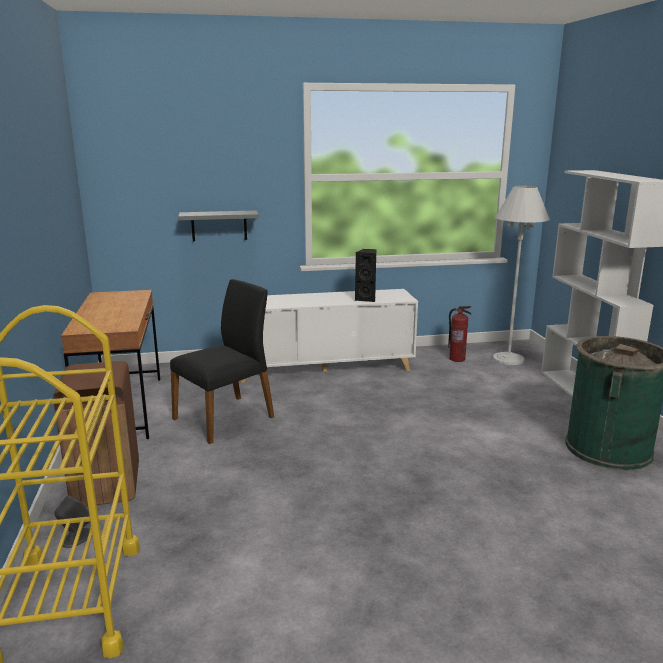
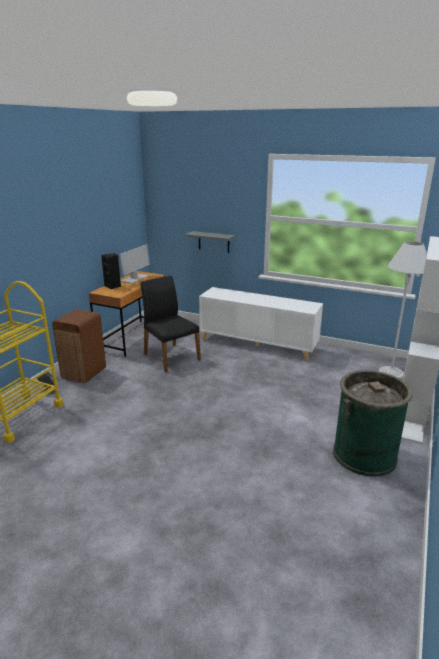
camera: 35 degrees right, 5 degrees up
(110, 302) = (134, 279): none -> monitor
(225, 418) = (170, 357): black chair -> black chair turned 120 degrees counterclockwise
(367, 299) = (285, 305): black speaker -> black speaker (113, 286)
(457, 359) = (352, 362): fire extinguisher -> none

